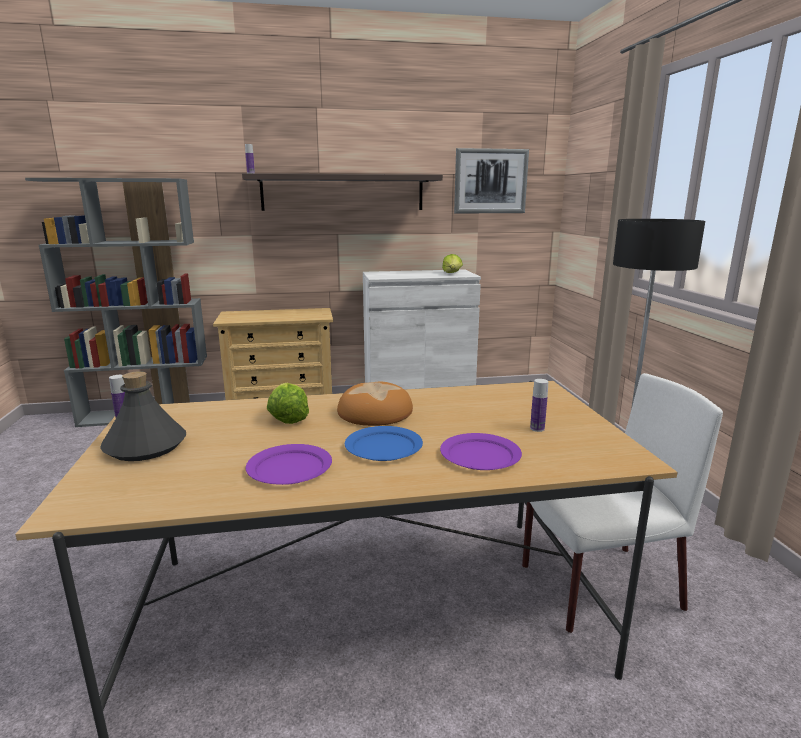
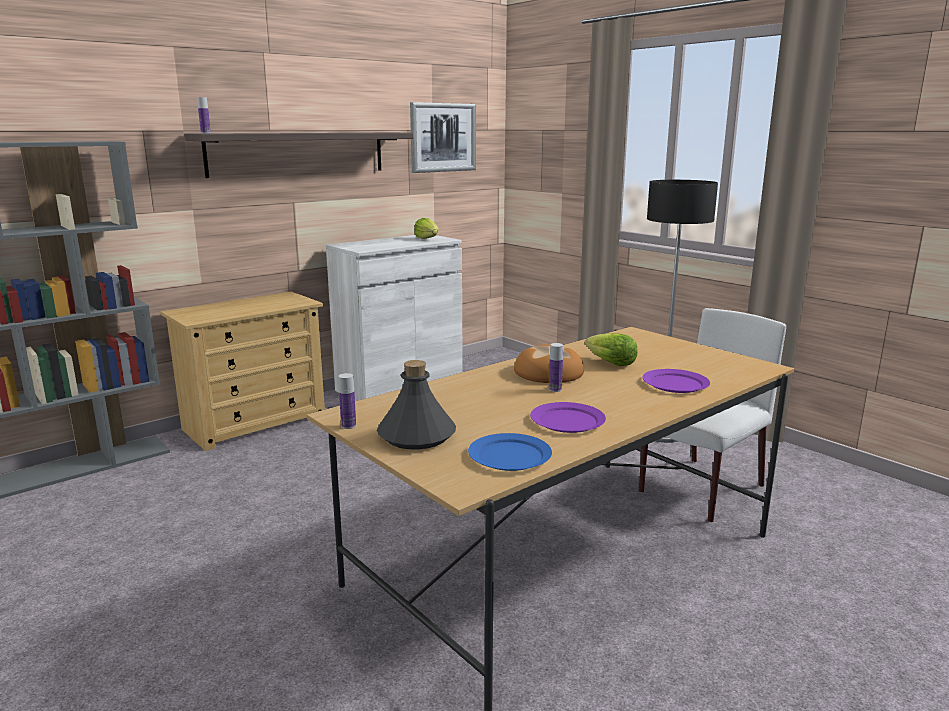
camera: 30 degrees left, 0 degrees up
(288, 417) = (487, 390): lettuce -> lettuce (610, 363)
(384, 447) = (604, 393): blue plate -> blue plate (510, 456)
(537, 428) = (679, 360): bottle -> bottle (555, 389)

